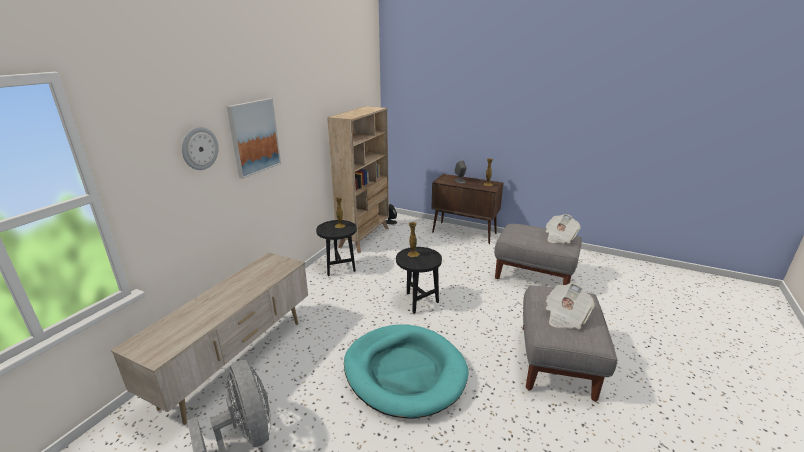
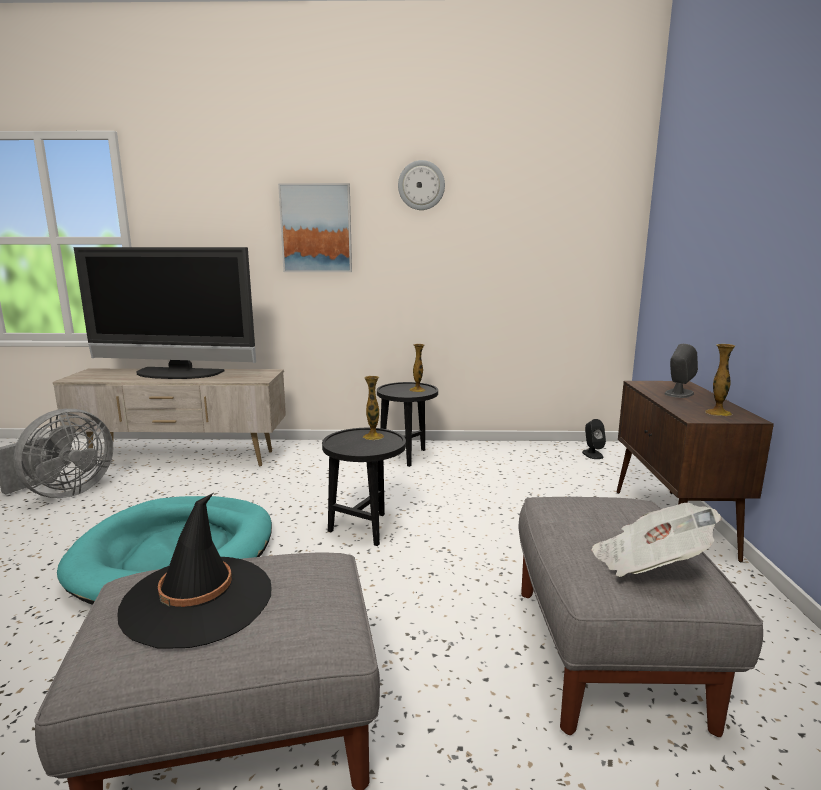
camera: 65 degrees right, 10 degrees down
(199, 148) = (236, 224): wall clock -> wall clock (421, 185)
(221, 297) = (176, 374): none -> television
(364, 237) = (513, 450): beige bookcase -> none
(565, 316) = (198, 600): newspaper -> black hat

